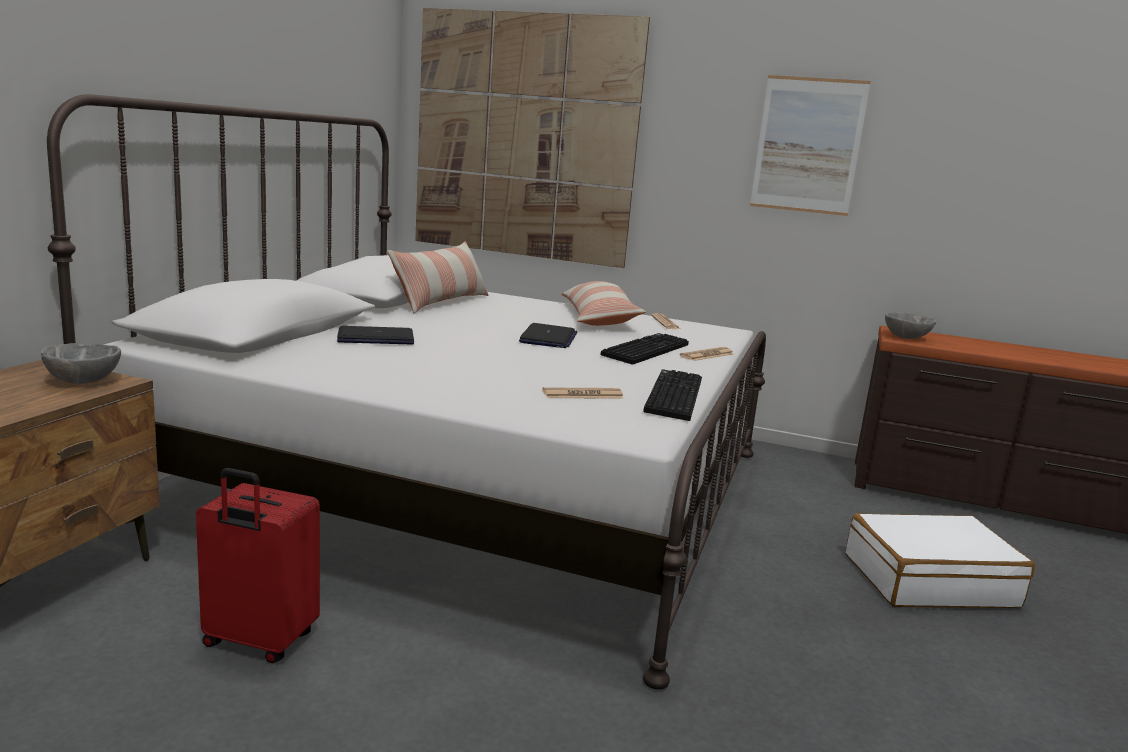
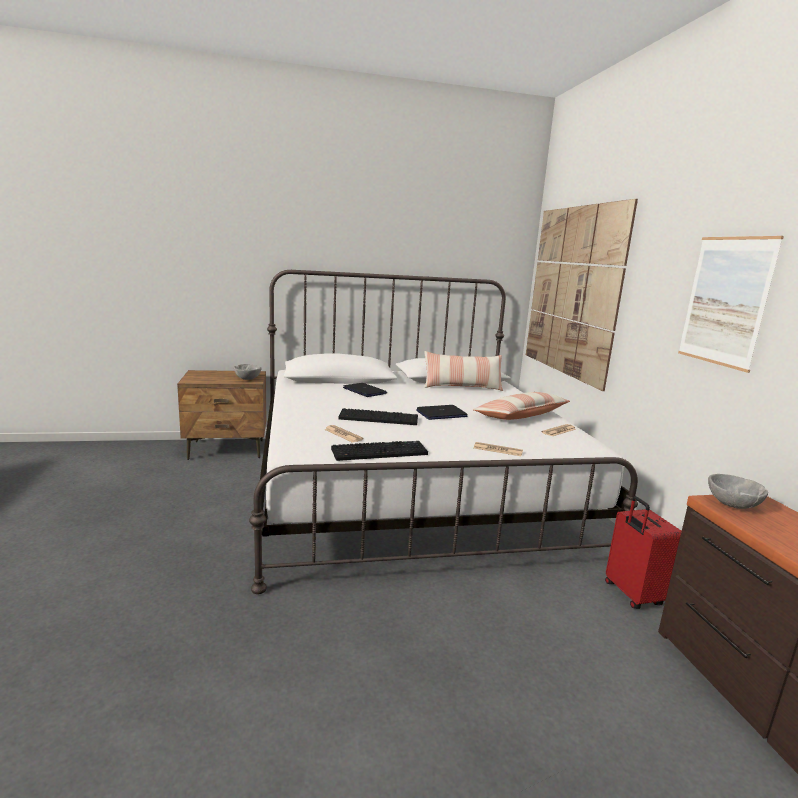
camera: 60 degrees right, 0 degrees up
(258, 642) = (221, 493): red suitcase -> red suitcase (632, 595)
(645, 350) = (470, 434): keyboard -> keyboard (379, 418)
(929, 580) = (521, 698): white suitcase -> none

